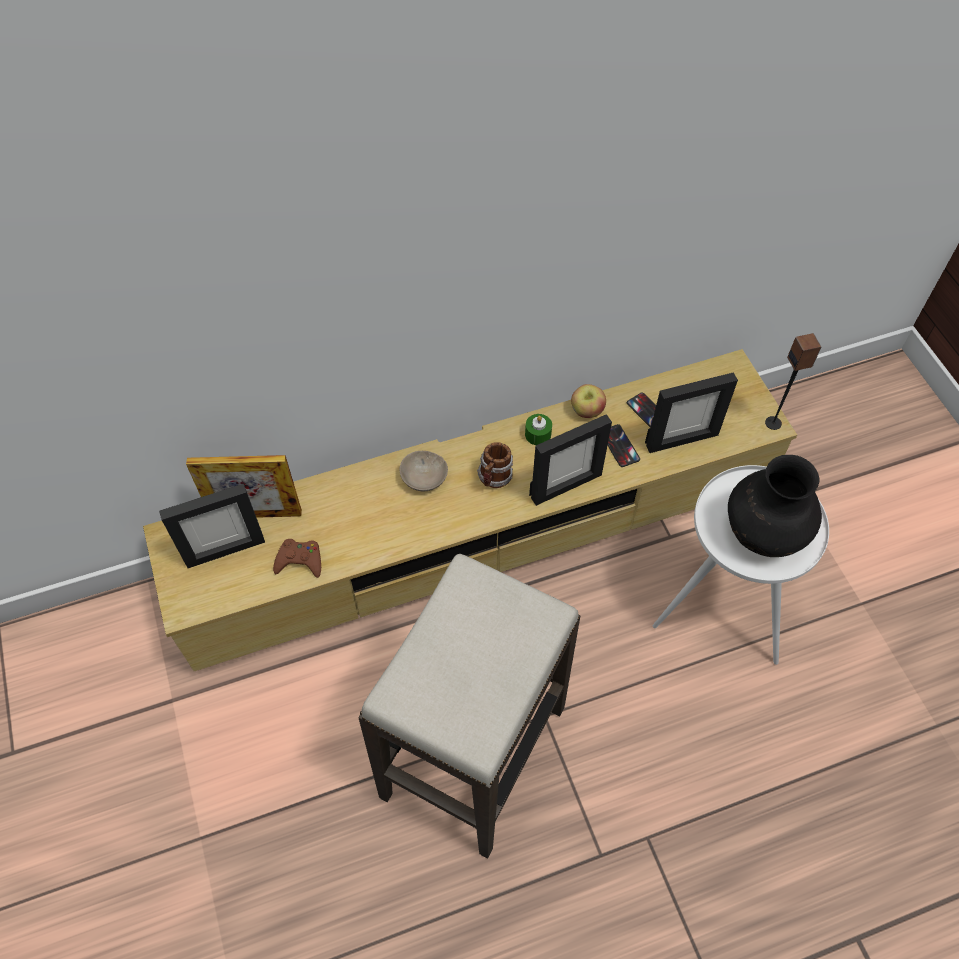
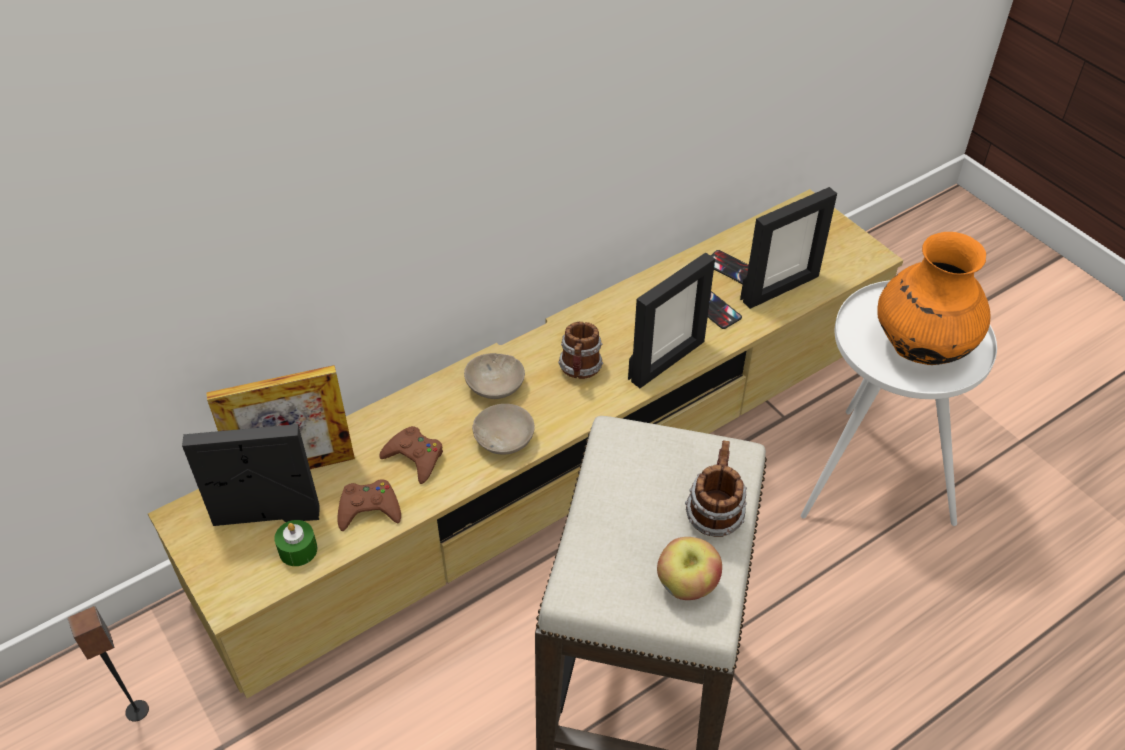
camera: 15 degrees left, 10 degrees down
(225, 549) = (266, 517): picture frame -> picture frame turned 150 degrees counterclockwise
(345, 525) = (415, 457): none -> brown game controller
(418, 526) = (506, 439): none -> beige bowl
(516, 659) = (714, 513): none -> mug
(538, 434) = (614, 314): green candle -> green candle (298, 550)
(587, 411) = (662, 280): apple -> apple (687, 585)
(763, 532) = (921, 347): black vase -> orange vase
(773, 423) = (873, 253): speaker -> speaker (137, 710)

